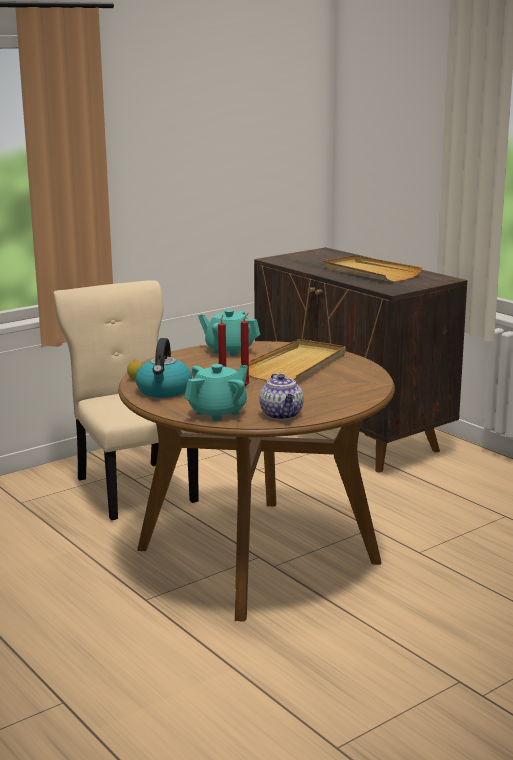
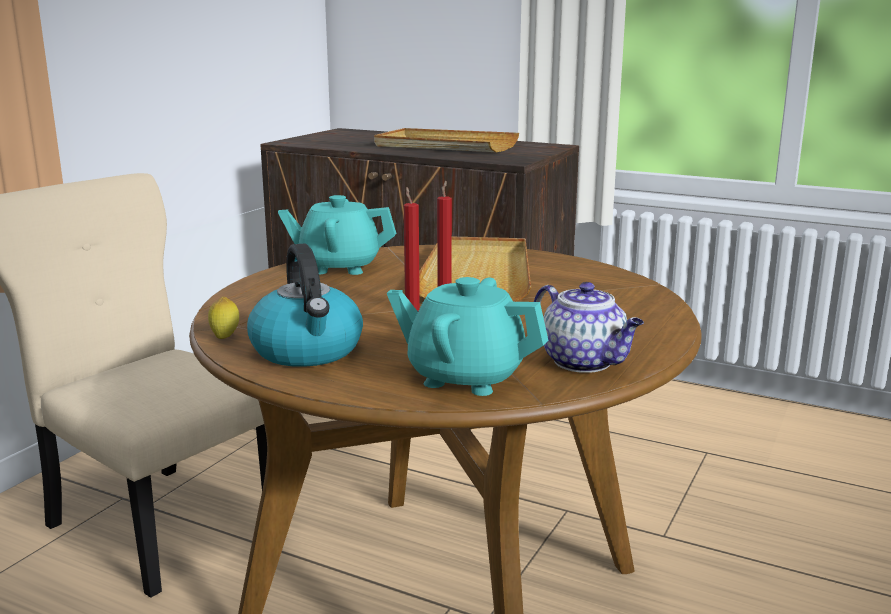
camera: 25 degrees left, 0 degrees up
(218, 412) = (465, 377): turquoise teapot -> turquoise teapot turned 90 degrees counterclockwise

